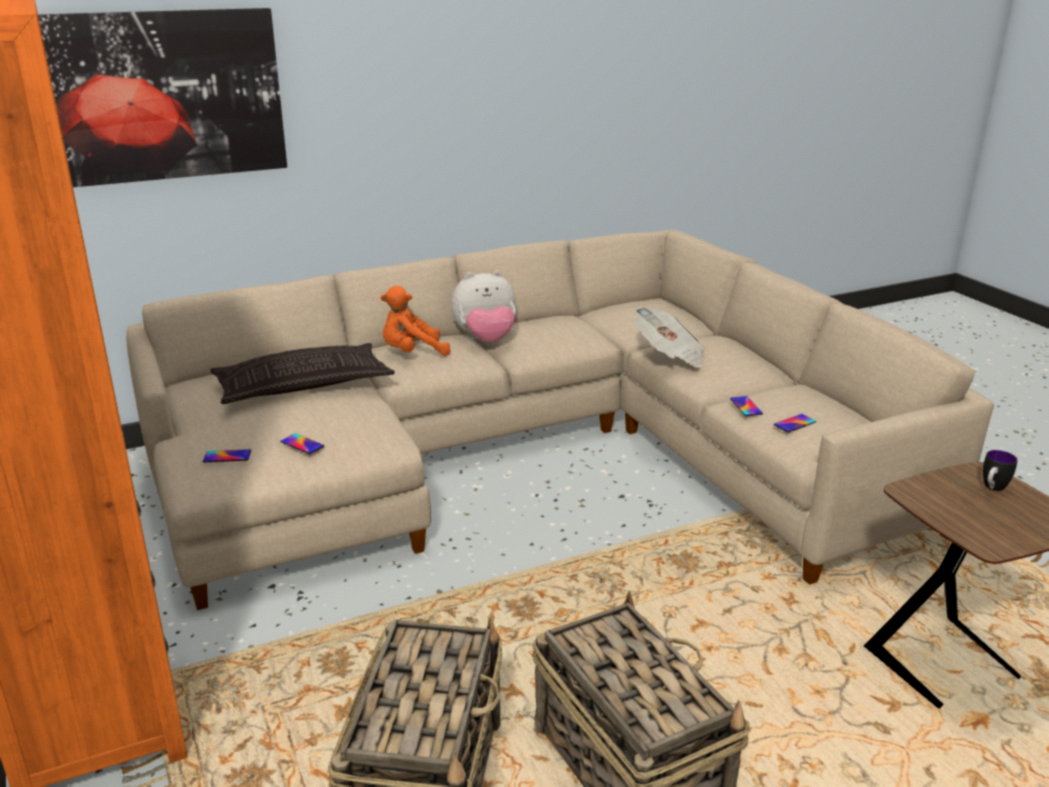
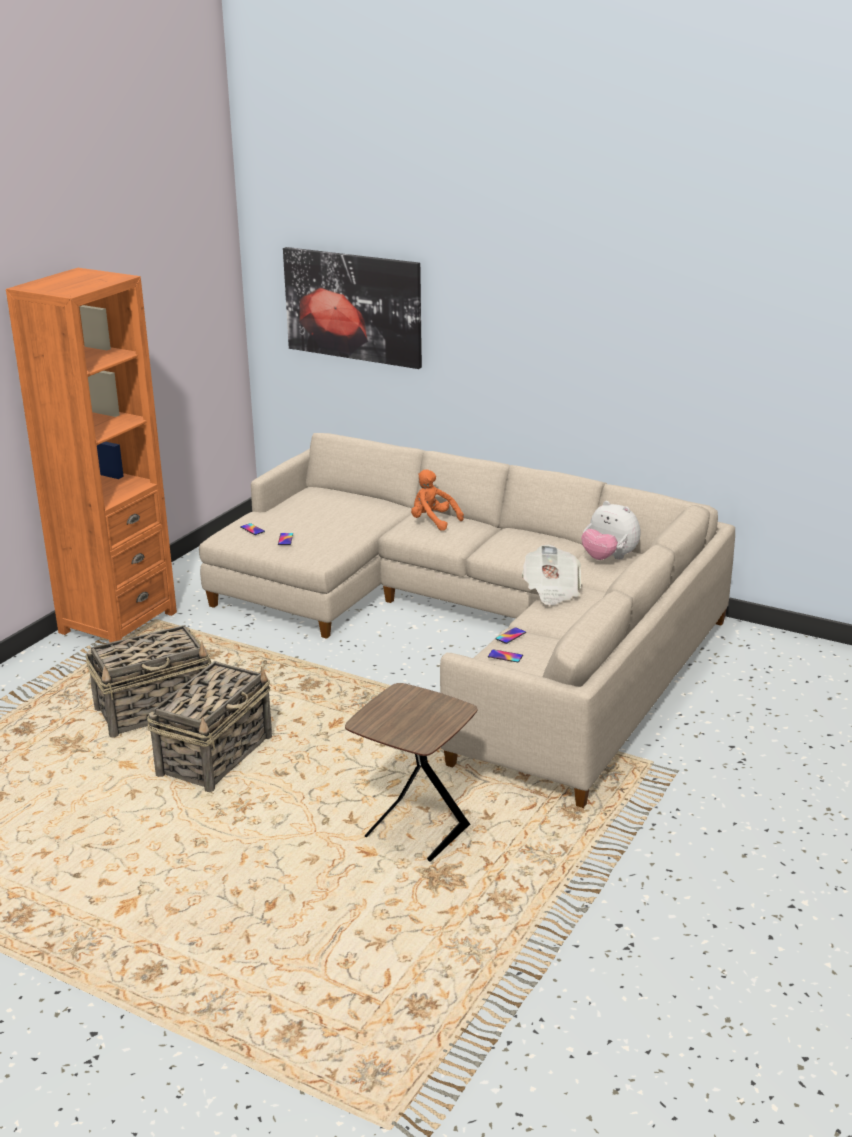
camera: 55 degrees right, 0 degrees up
(303, 385) = (346, 512): pillow -> none
(485, 340) = (491, 533): plush toy -> plush toy (609, 558)
(992, 488) = (439, 715): mug -> none

